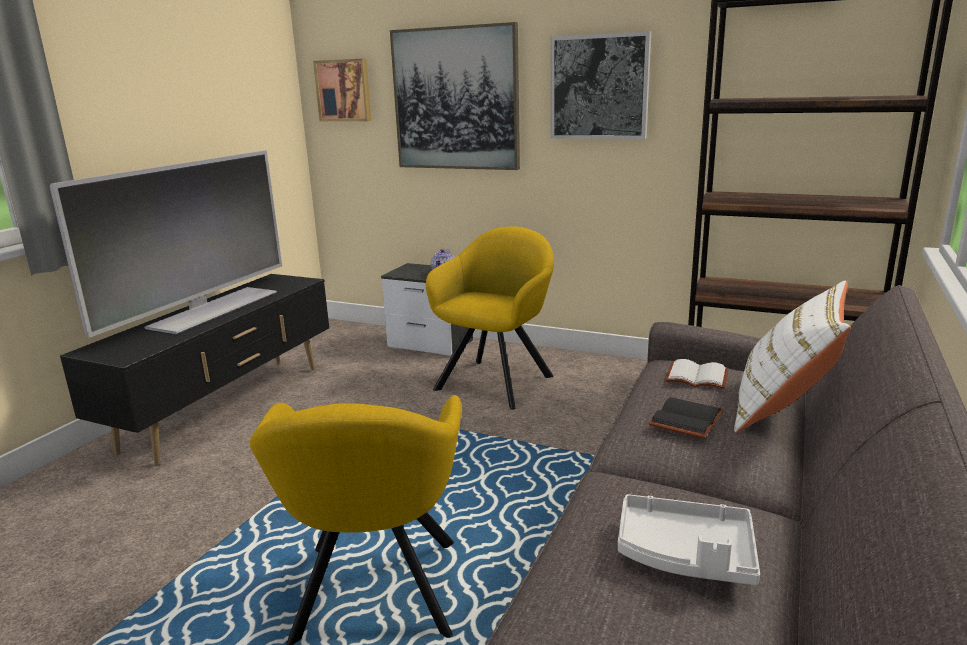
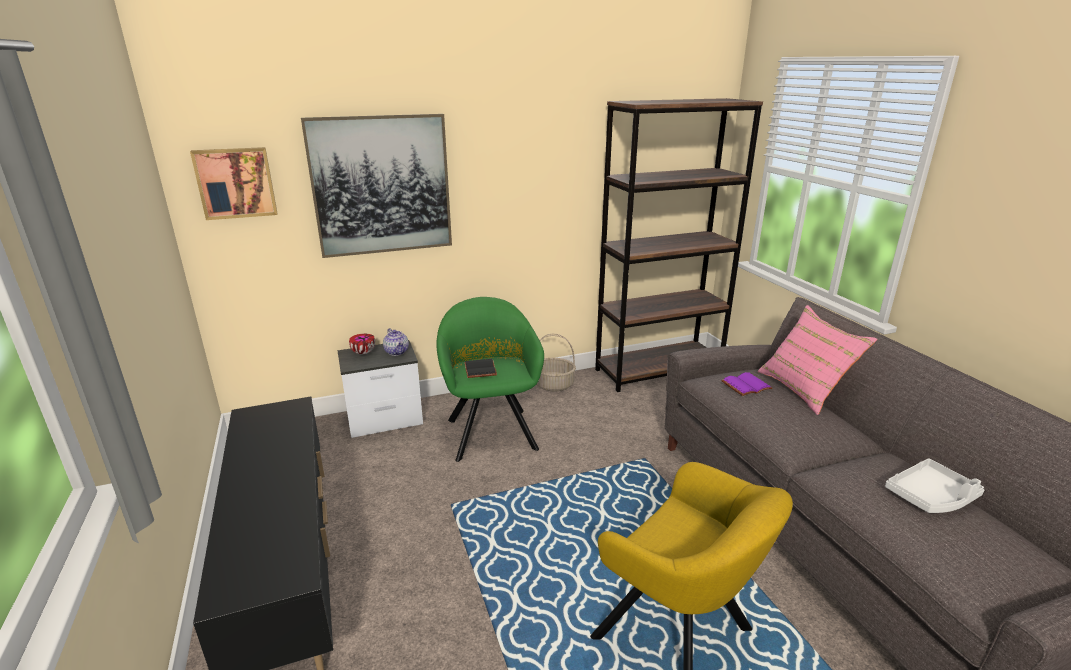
camera: 45 degrees left, 5 degrees up
(212, 309) = (263, 477): television -> none
(420, 268) = (363, 352): none -> bowl
(498, 380) = (491, 430): yellow armchair -> green armchair
(599, 87) = (517, 169): picture -> none
(621, 367) = (554, 384): none -> basket
(688, 421) = (795, 418): black book -> black book (481, 370)
(695, 377) = (746, 386): white book -> purple book
(784, 408) = (805, 389): white pillow -> pink pillow

